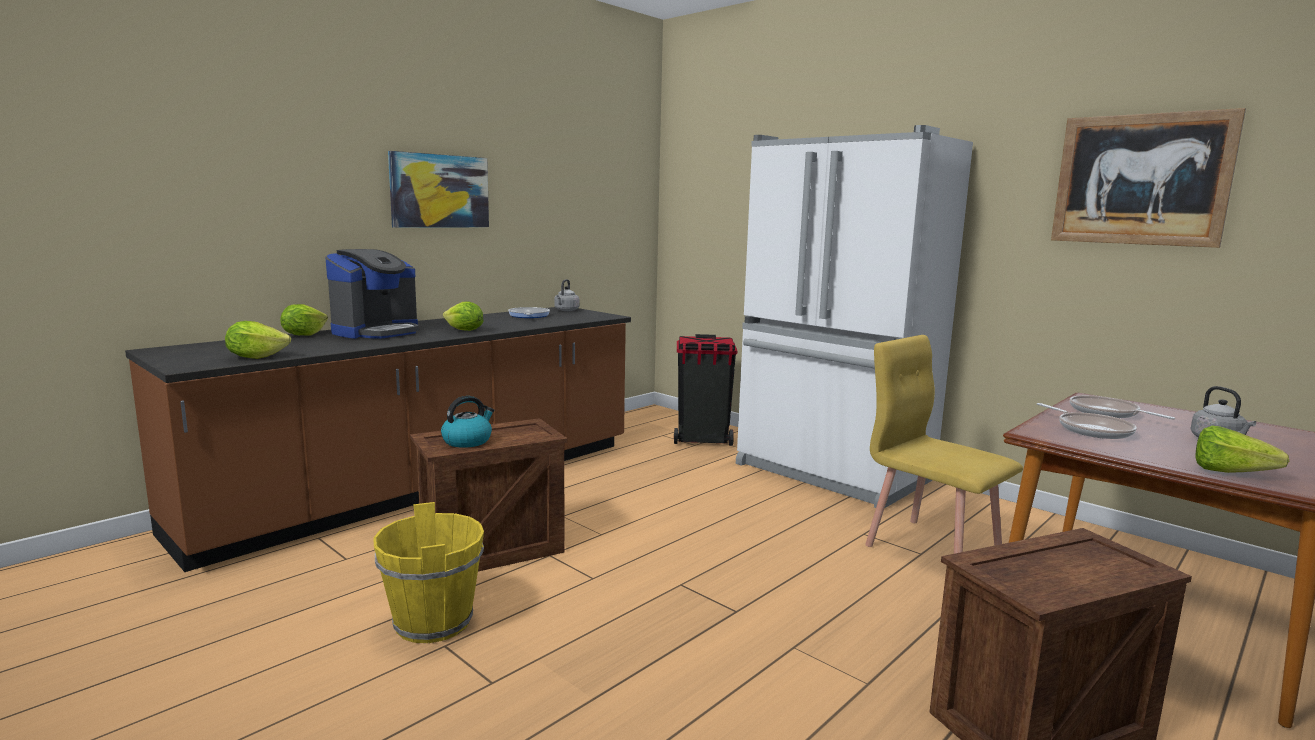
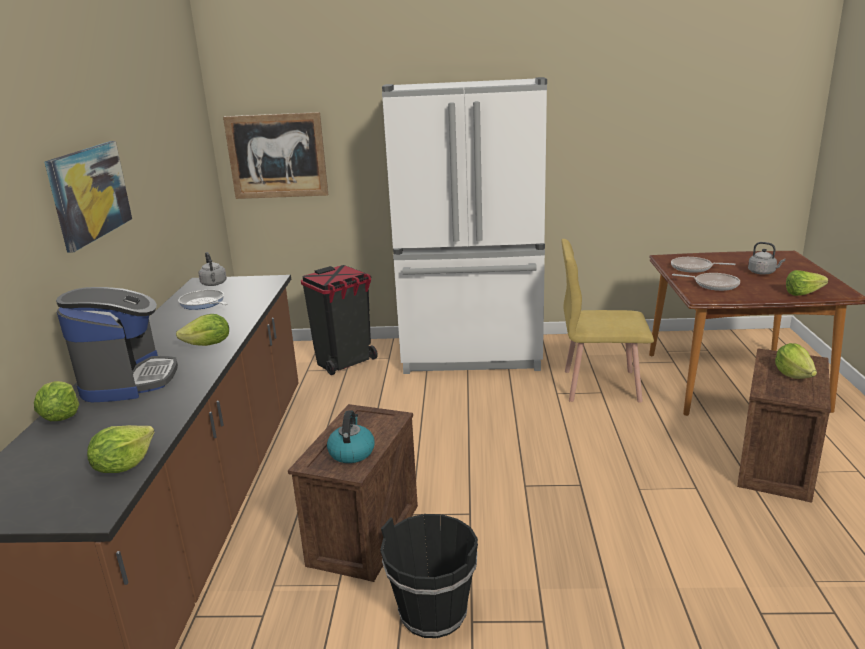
camera: 40 degrees left, 10 degrees up
(434, 622) = (433, 612): yellow bucket -> black bucket
(1075, 568) = (793, 375): none -> lettuce
(1140, 180) = (652, 103): picture -> picture (277, 156)

